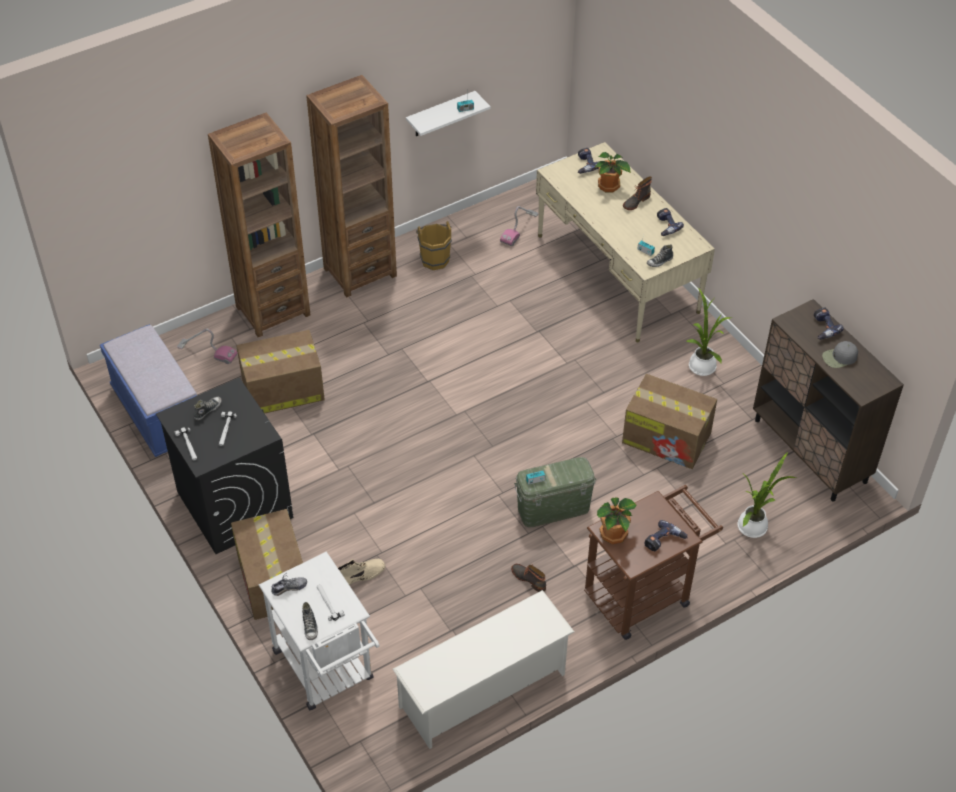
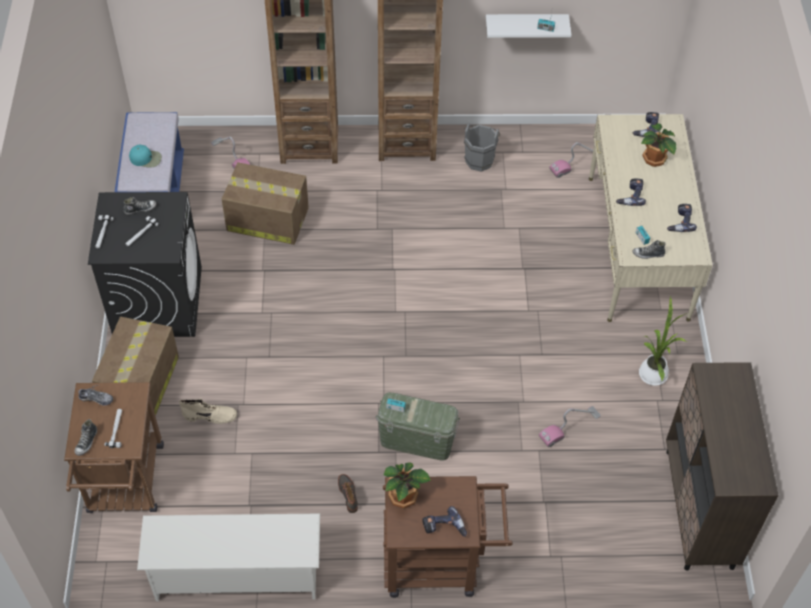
camera: 30 degrees right, 5 degrees up
(154, 375) = (146, 158): none -> turquoise cap
(327, 671) = (125, 486): white cart -> brown cart
(434, 258) = (480, 159): brown bucket -> grey bucket
(635, 201) = (669, 185): boot -> none
(667, 438) = (569, 427): cardboard box -> vacuum cleaner
(754, 526) = (590, 553): potted plant -> none
(822, 328) = (737, 396): power drill -> power drill (630, 196)
(839, 357) = (731, 435): grey cap -> none

